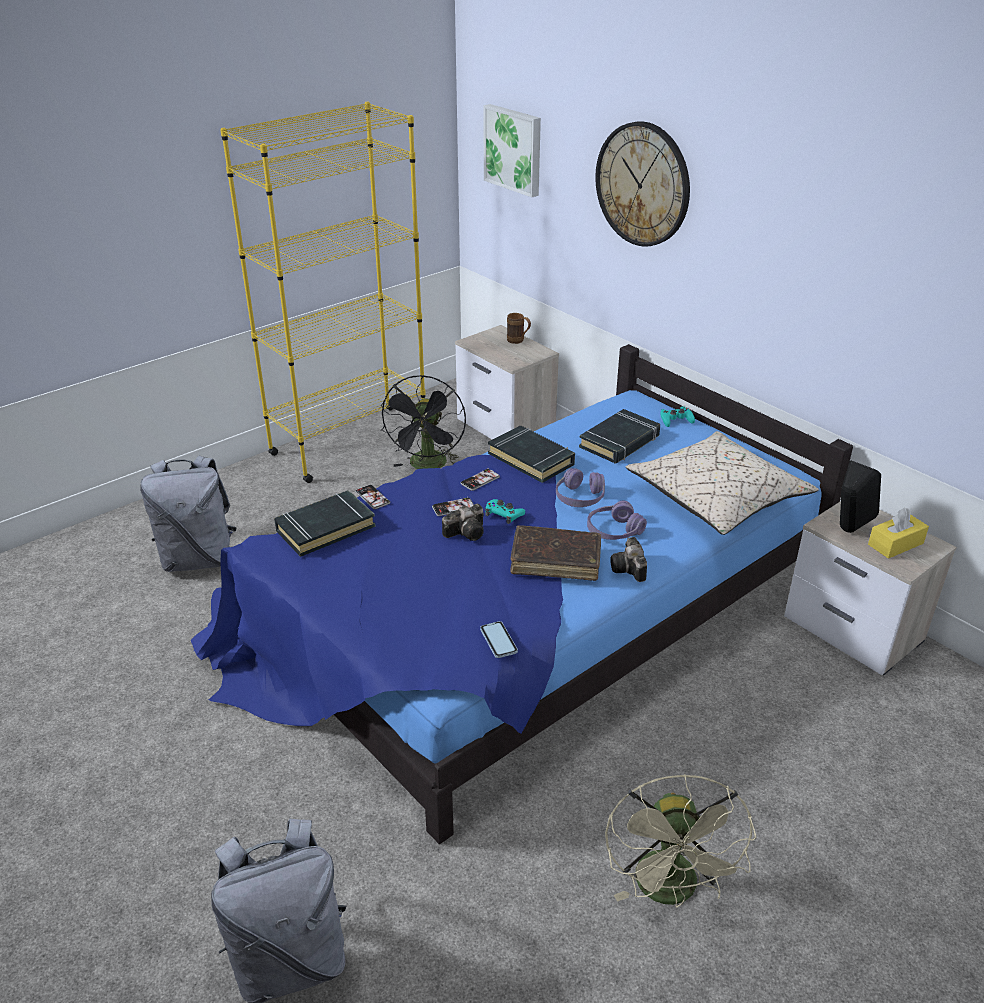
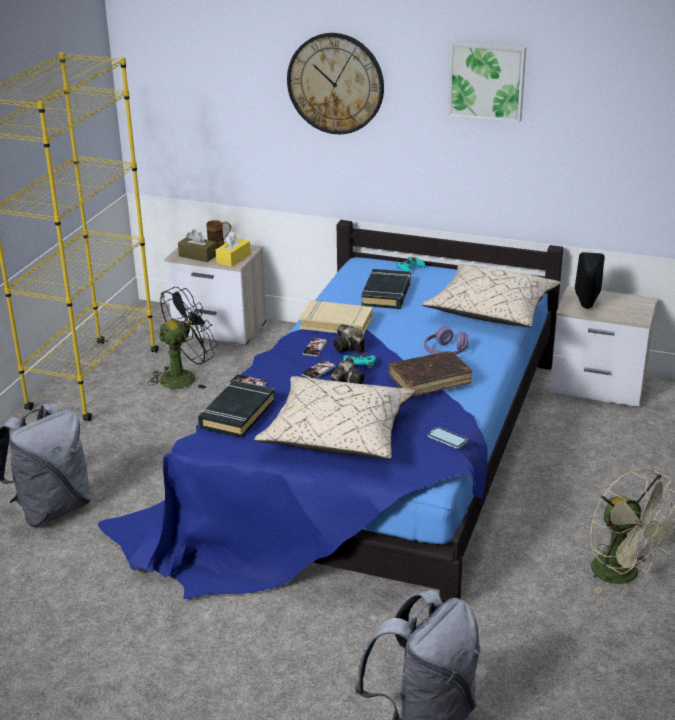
camera: 30 degrees left, 5 degrees down
(395, 588) = (338, 434): none -> beige pillow
(428, 466) = (184, 377): black fan -> black fan turned 105 degrees counterclockwise
(487, 346) = (198, 256): none -> brown tissue box
(514, 149) = (188, 75): picture -> picture (487, 81)
(531, 459) = (336, 323): black book -> beige book
(580, 497) = (400, 337): purple headphones -> none
(629, 570) = (482, 371): camera -> camera (348, 348)
(895, 544) = (621, 307): yellow tissue box -> yellow tissue box (233, 258)

